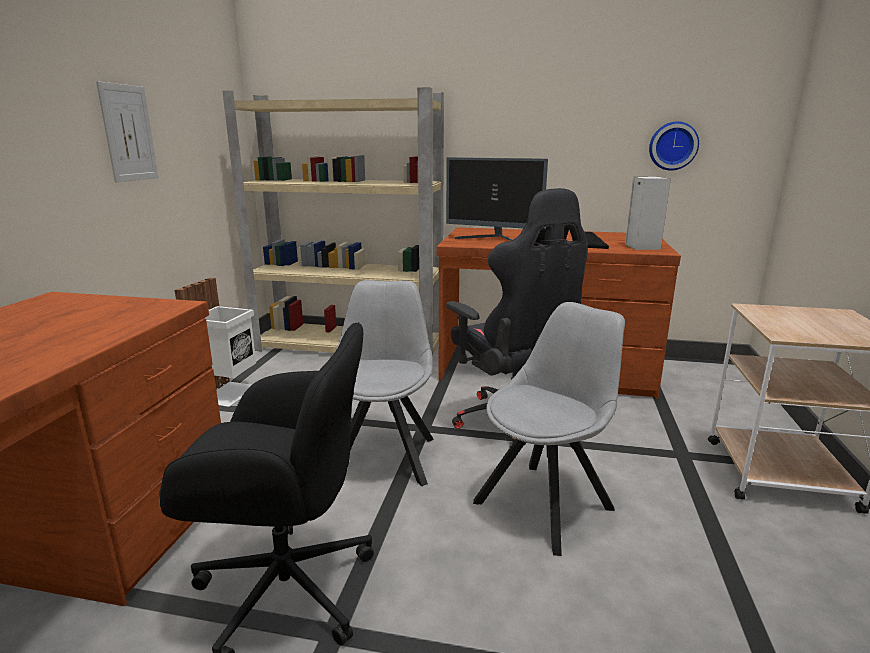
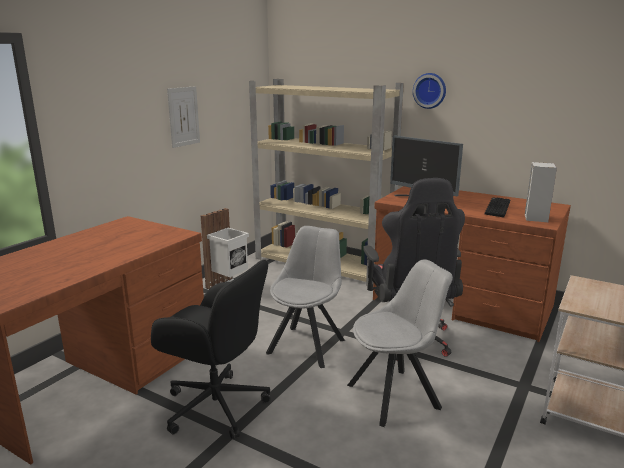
camera: 20 degrees right, 0 degrees up
(672, 146) = (586, 134): wall clock -> wall clock (430, 90)

